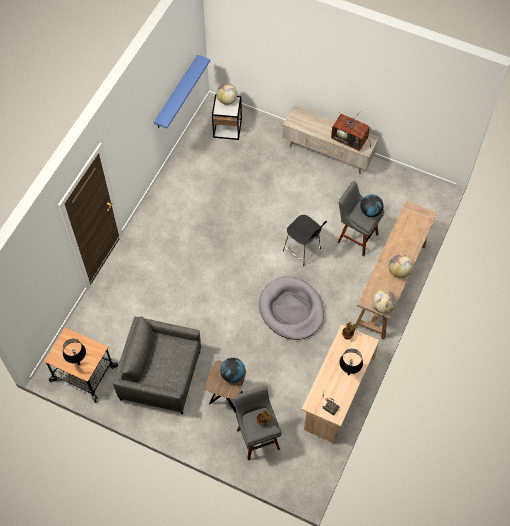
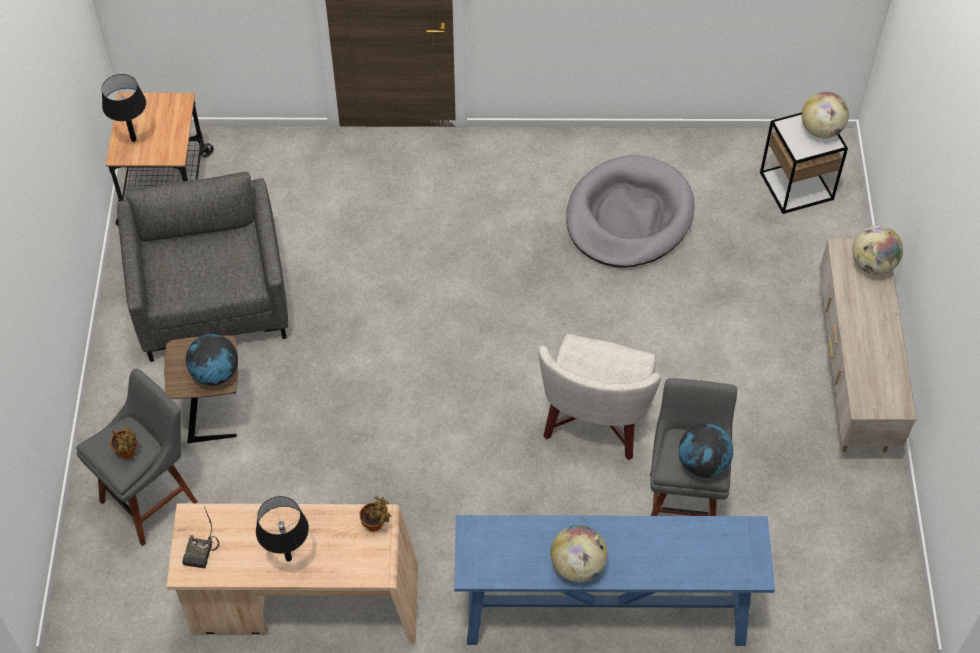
camera: 65 degrees right, 5 degrees down
(176, 93) = (741, 18): blue shelf -> none
(291, 310) = (450, 450): grey dog bed -> grey dog bed (629, 216)
(303, 250) = (595, 419): black stool -> white armchair
(350, 139) = (873, 369): television -> none
(383, 306) = (475, 565): globe -> globe (872, 264)
(390, 285) = (603, 611): brown console table -> blue console table

